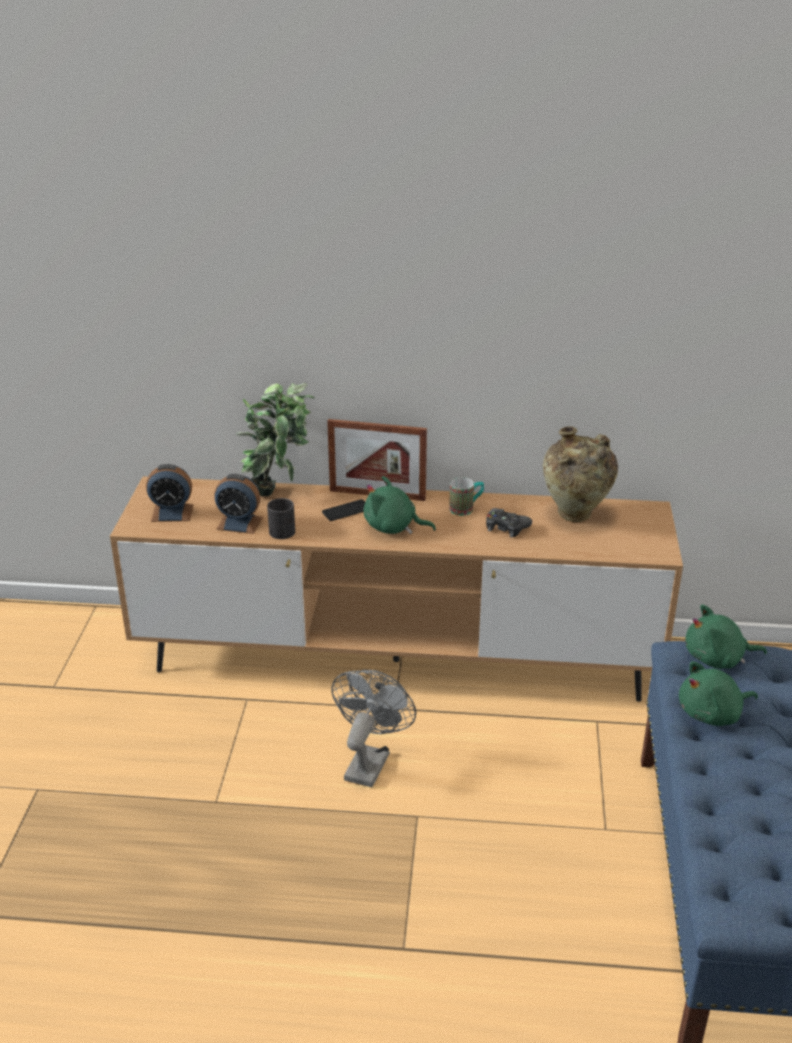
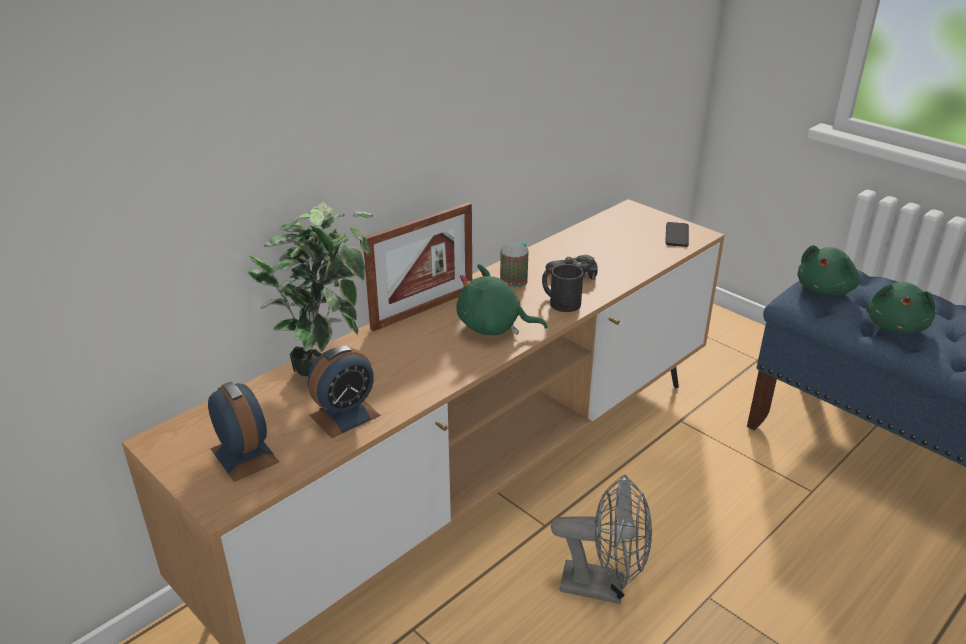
camera: 50 degrees left, 0 degrees up
(172, 513) = (244, 455): alarm clock -> alarm clock turned 75 degrees counterclockwise
(282, 528) = (399, 392): black mug -> black mug (559, 301)
(346, 511) = (425, 339): phone -> phone (677, 235)
(369, 761) = (603, 586): grey fan -> grey fan turned 135 degrees clockwise
(393, 527) = (493, 327): green plush toy -> green plush toy turned 45 degrees clockwise
(575, 517) = (599, 240): beige vase -> none

